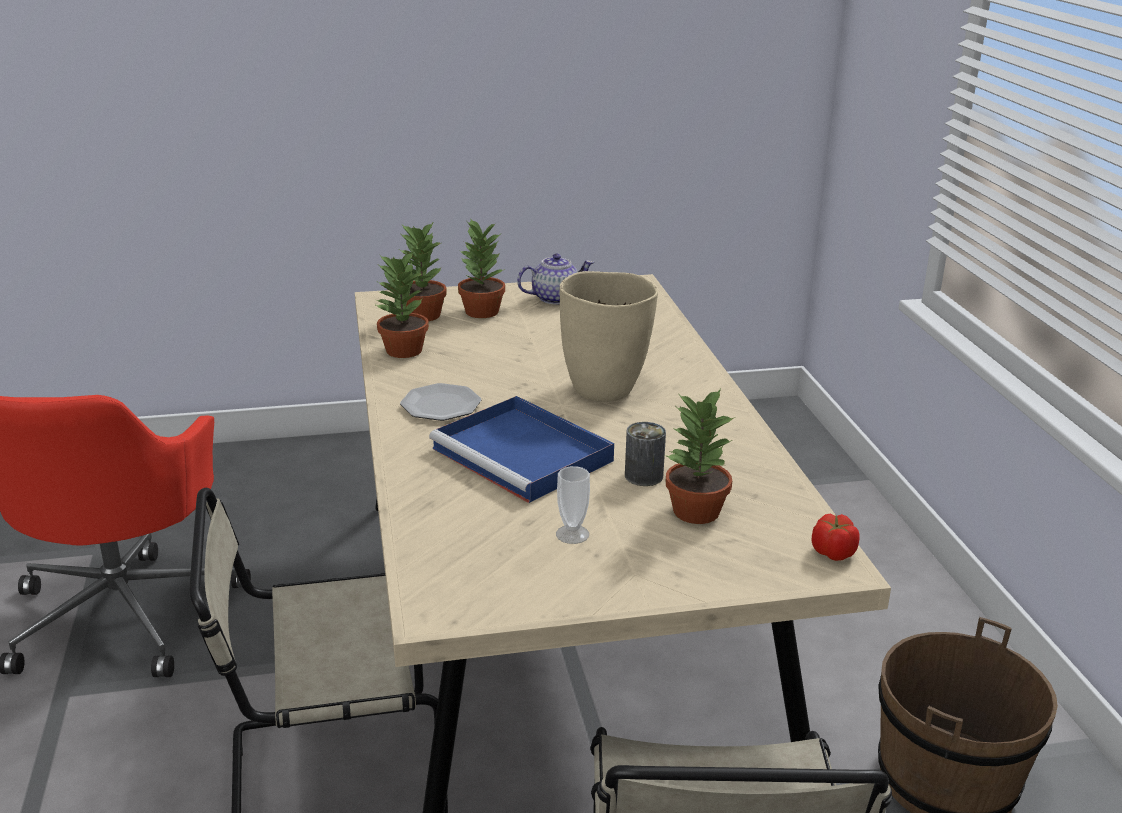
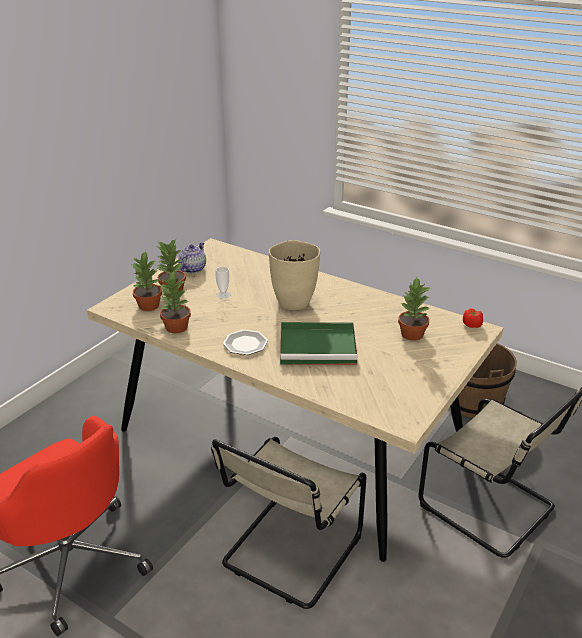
camera: 45 degrees left, 5 degrees up
(525, 455) = (319, 346): blue tray -> green tray
(572, 534) = (392, 367): cup -> cup (223, 295)
(643, 476) = (373, 331): can -> none

